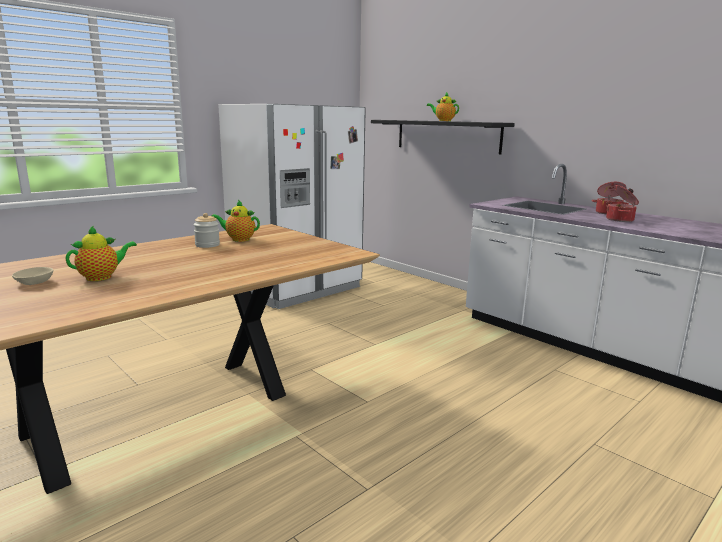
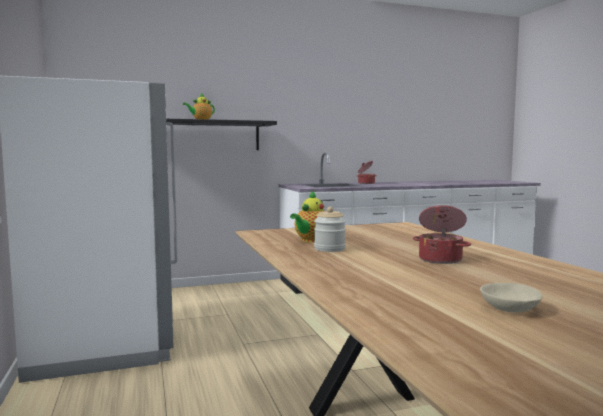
camera: 65 degrees left, 10 degrees down
(102, 277) = (479, 282): teapot -> none
(620, 220) = (390, 184): cooking pot -> cooking pot (440, 259)

